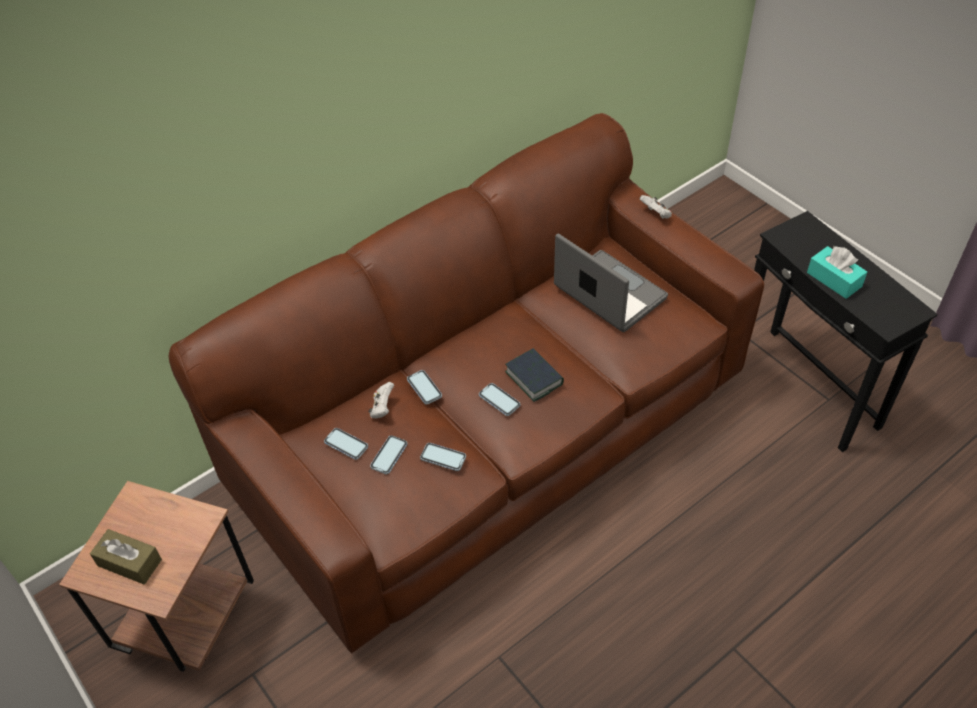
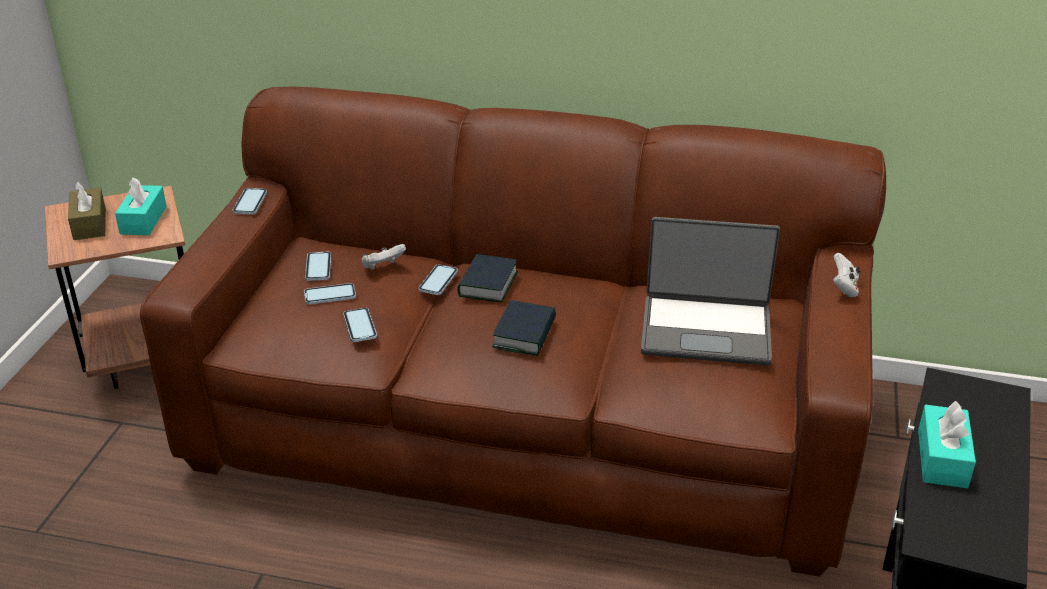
camera: 50 degrees right, 15 degrees down
(165, 523) = (143, 220): none -> turquoise tissue box
(461, 365) = (487, 284): none -> book
(499, 400) = (470, 326): phone -> phone (250, 203)
(608, 294) = (706, 330): laptop -> laptop turned 90 degrees clockwise

